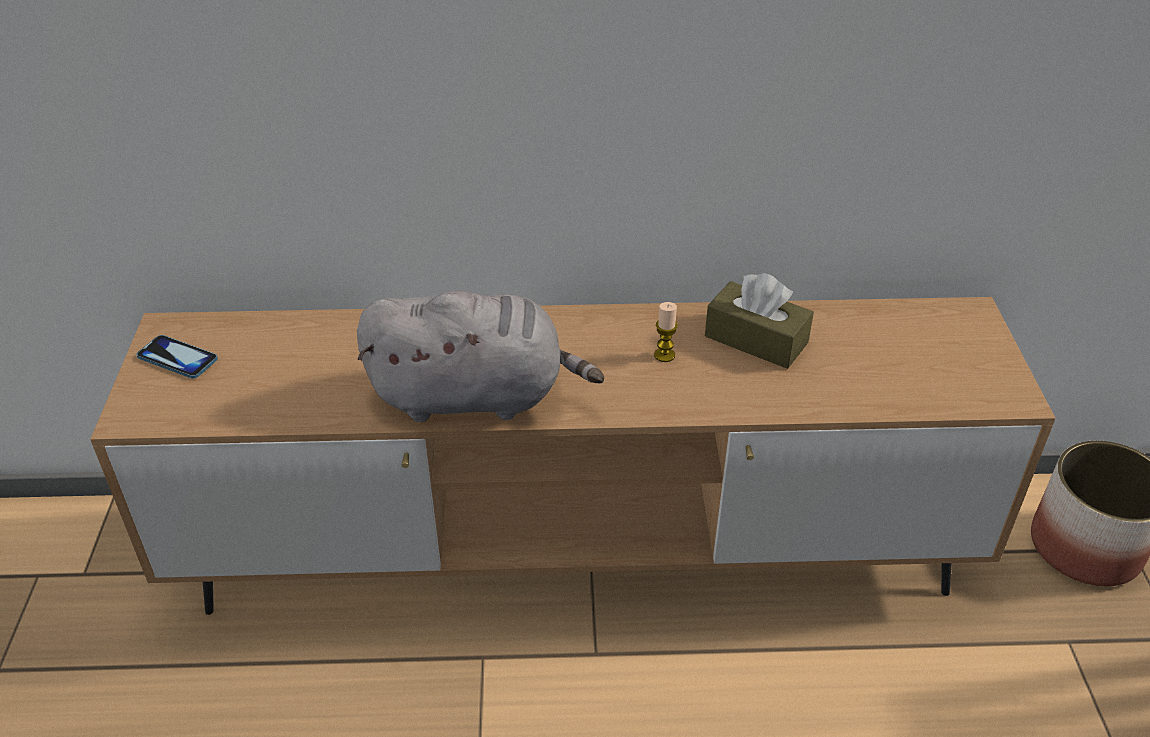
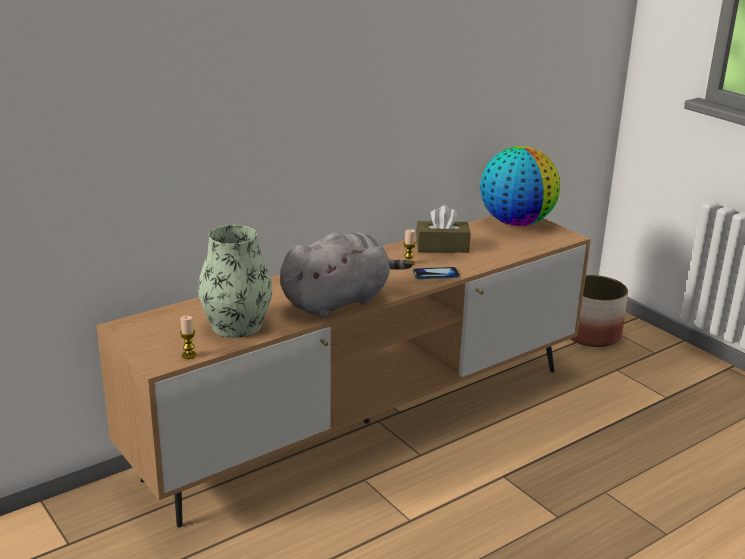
camera: 35 degrees left, 15 degrees down
(177, 358) = (150, 335): phone -> phone (436, 274)
(179, 417) = (189, 355): none -> candle
(294, 386) = (237, 325): none -> vase
(945, 330) = (516, 223): none -> globe

